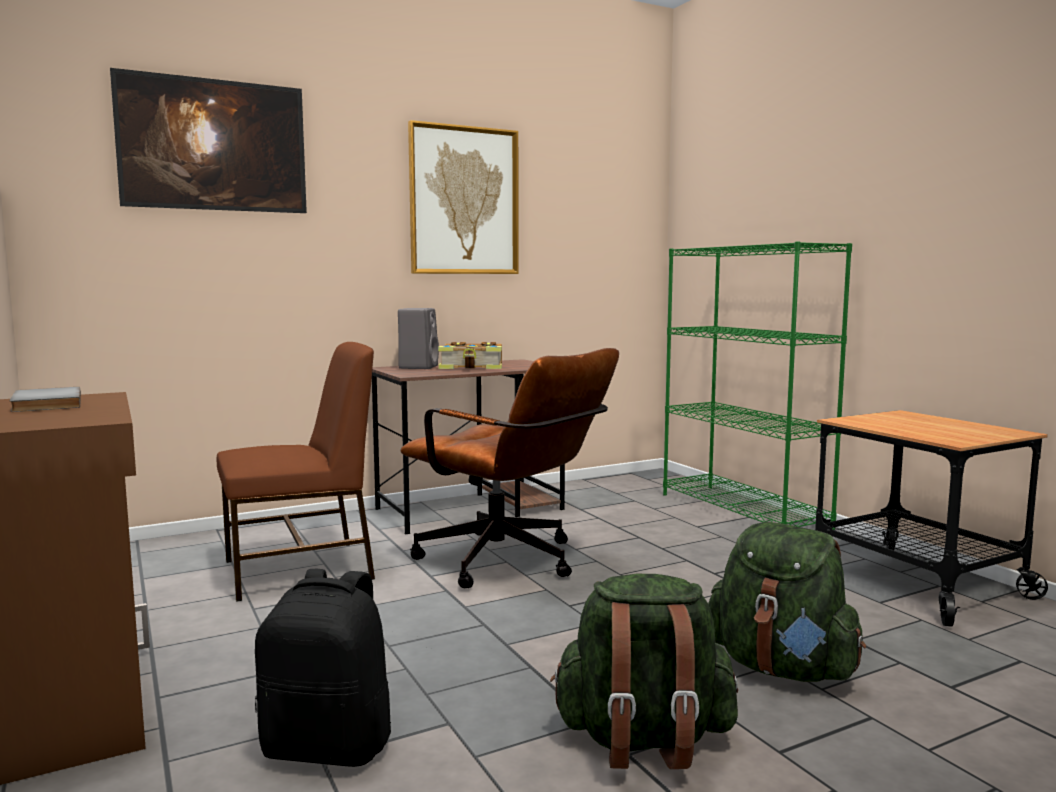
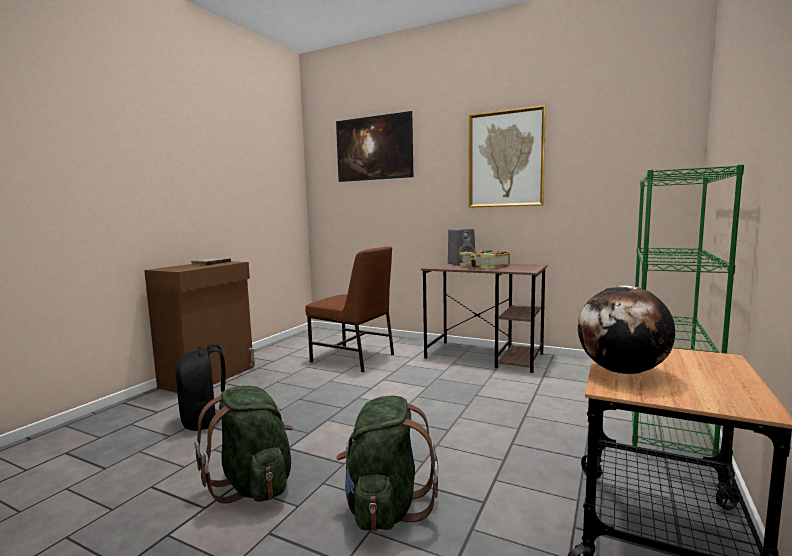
camera: 55 degrees right, 0 degrees up
(510, 563) = (426, 388): brown office chair -> none
(916, 432) = (622, 371): none -> globe

